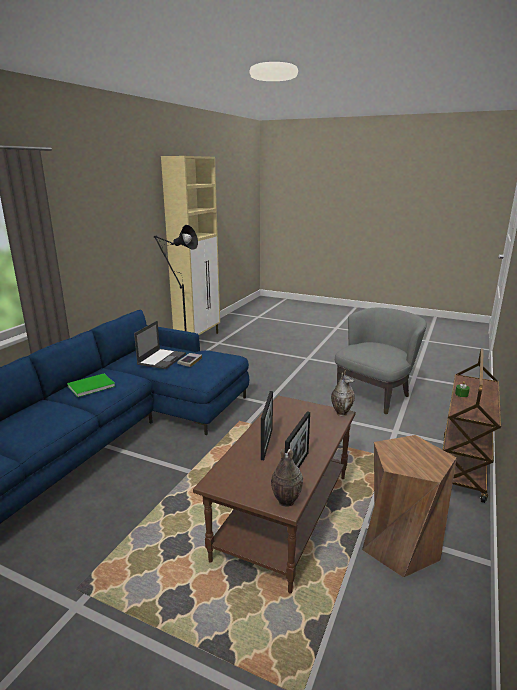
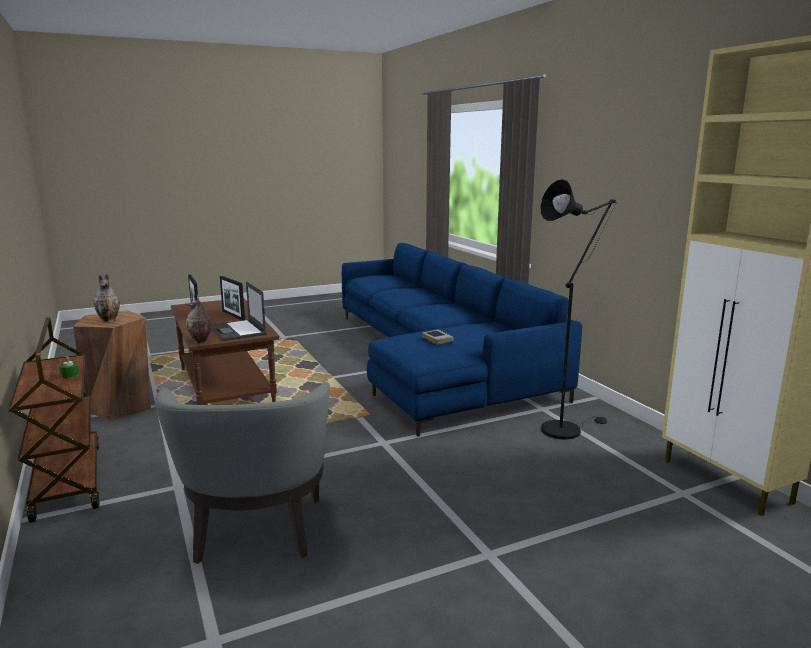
camera: 130 degrees right, 5 degrees down
(89, 386) = (441, 306): green book -> none
(162, 359) = (466, 332): laptop -> laptop (238, 331)
(285, 502) = (185, 306): vase -> vase (109, 320)

